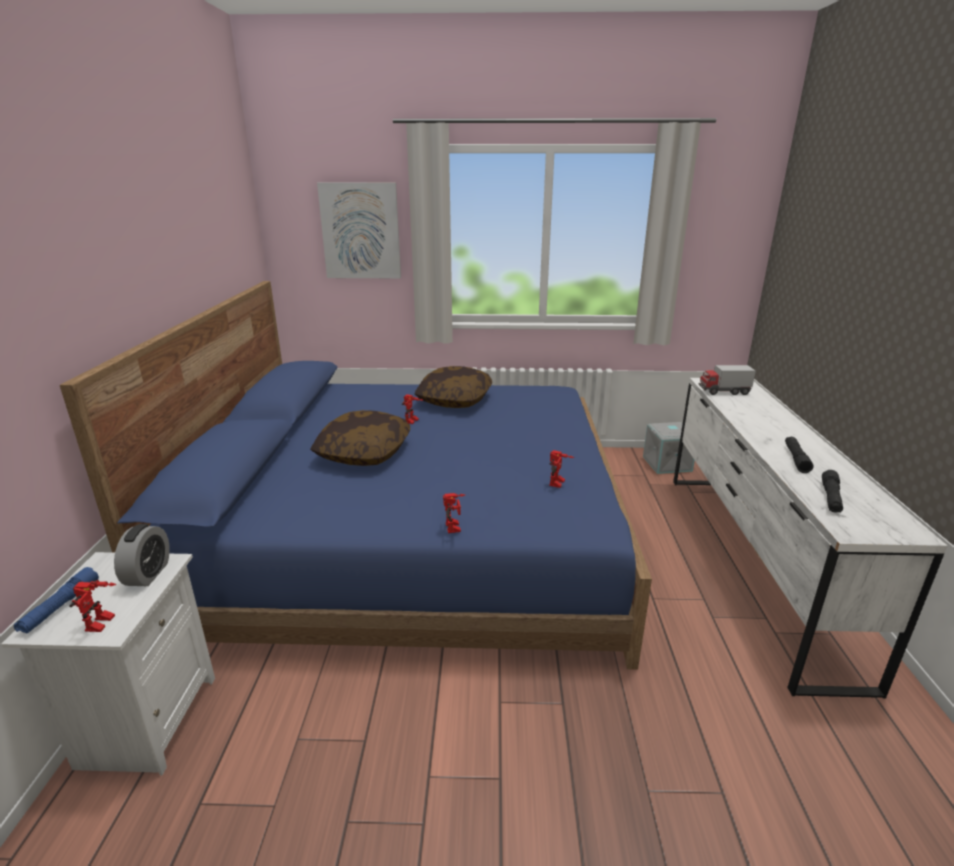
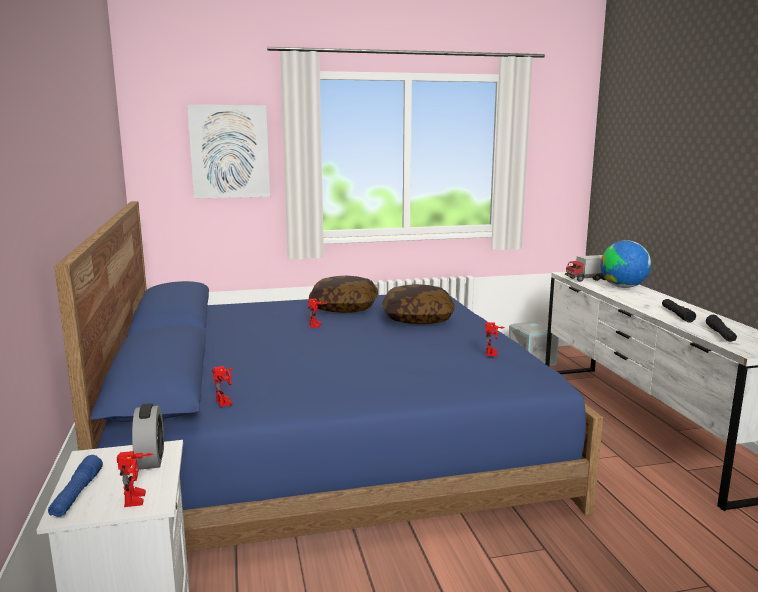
camera: 15 degrees left, 10 degrees down
(364, 453) = (289, 352): pillow -> pillow (417, 318)
(456, 528) = (425, 393): toy robot -> toy robot (227, 402)
(759, 408) = (623, 287): none -> globe

